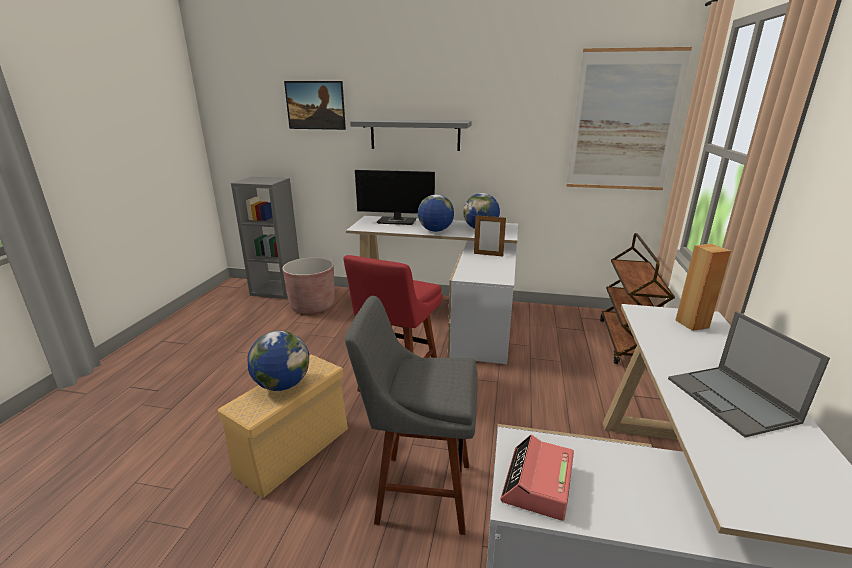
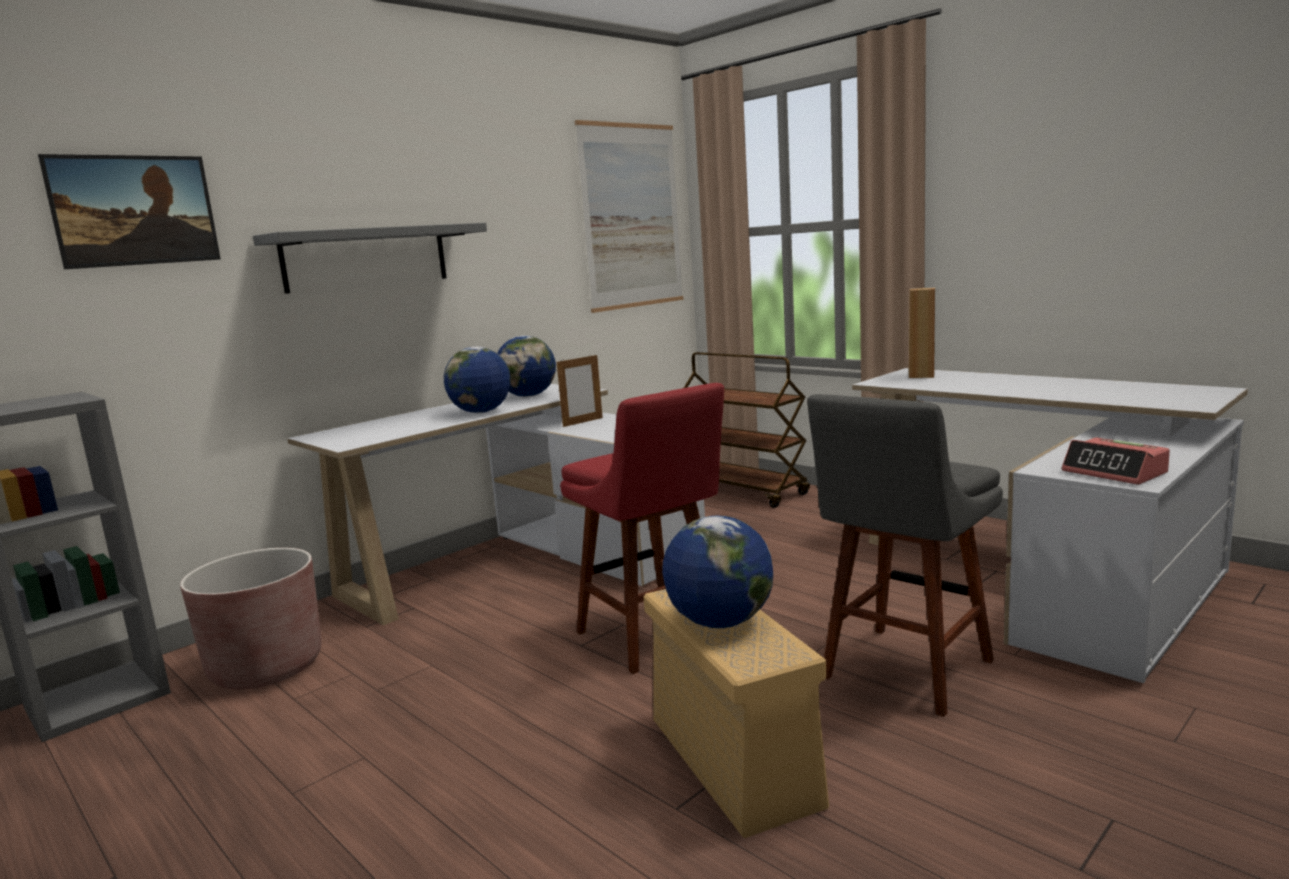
camera: 55 degrees left, 10 degrees down
(398, 221) = (381, 424): monitor -> none
(732, 400) = (1058, 387): laptop -> none

